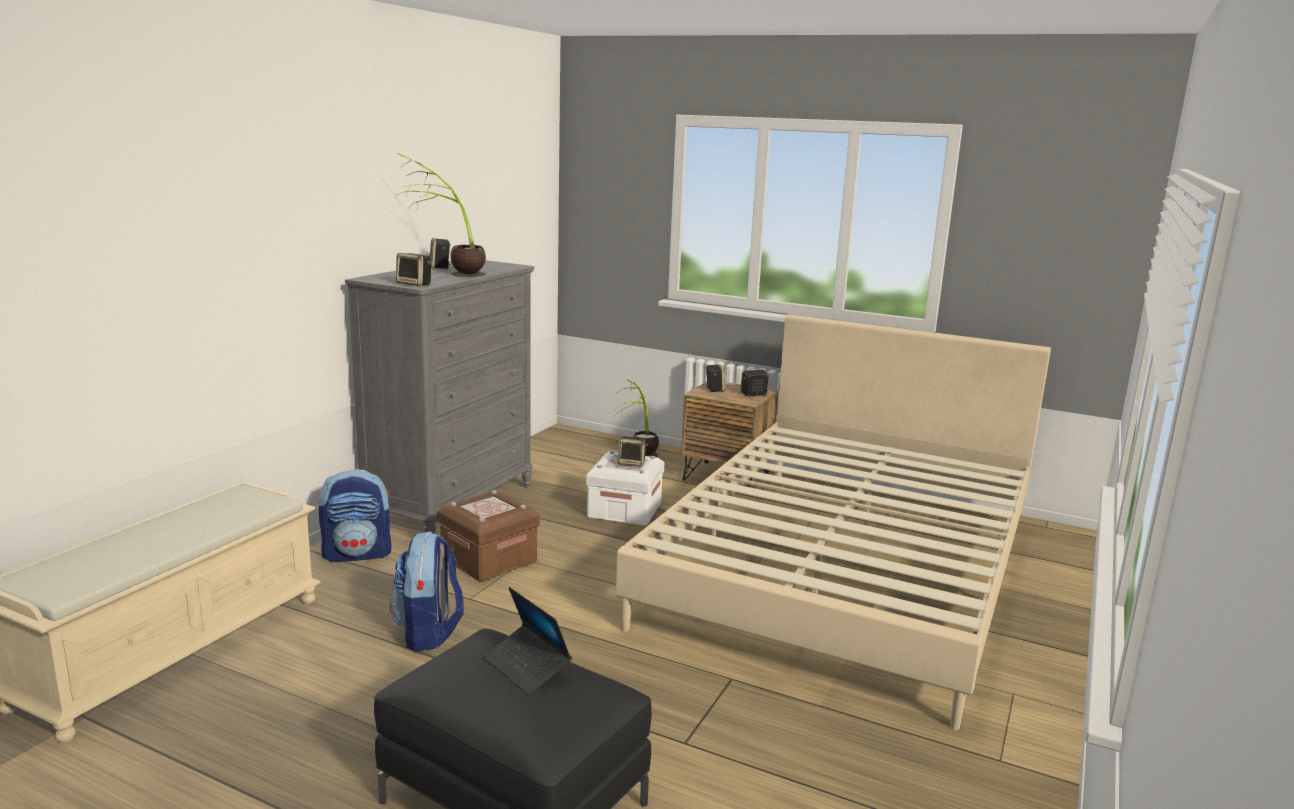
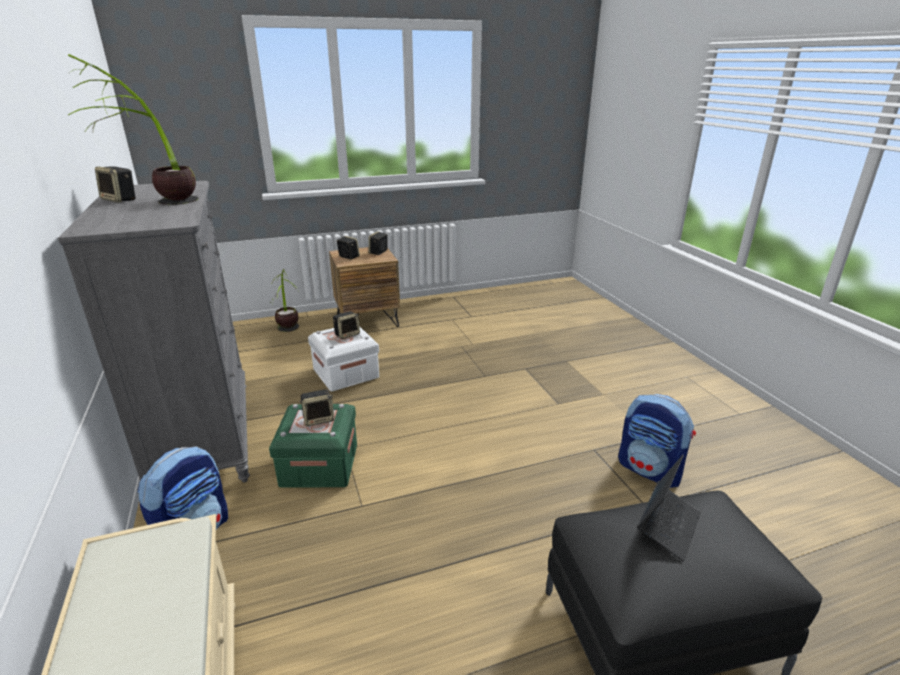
camera: 45 degrees left, 10 degrees up
(415, 284) = (166, 222): speaker -> speaker (319, 419)
(429, 633) = (383, 555): backpack -> backpack (650, 470)
(489, 560) = (319, 465): brown storage box -> green storage box
(527, 667) = (667, 526): laptop -> laptop turned 60 degrees counterclockwise
(845, 571) = (525, 350): beige bed -> none

